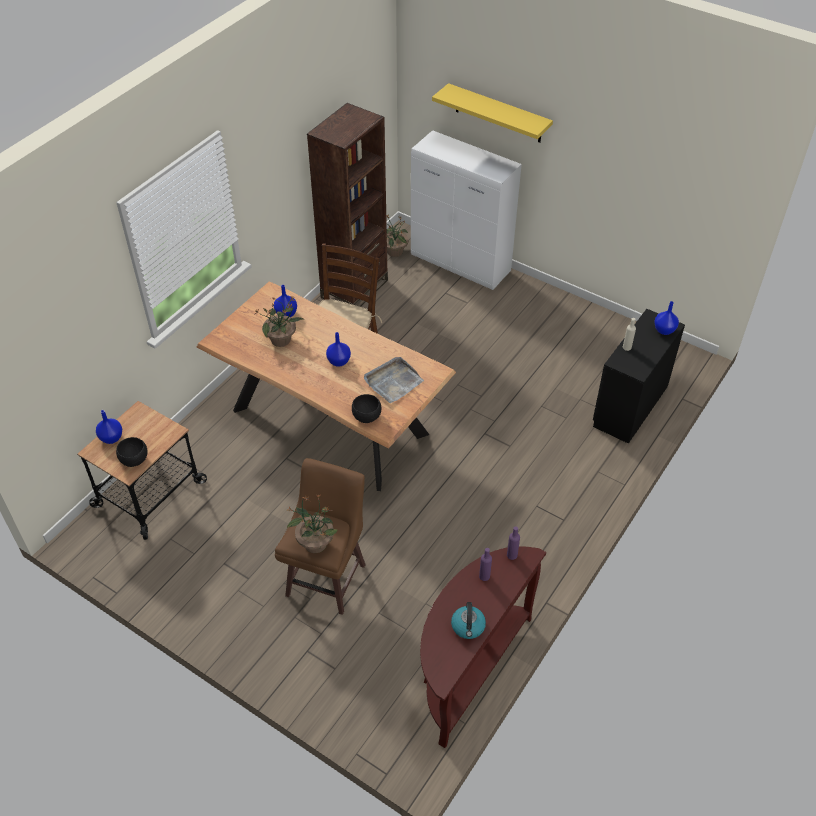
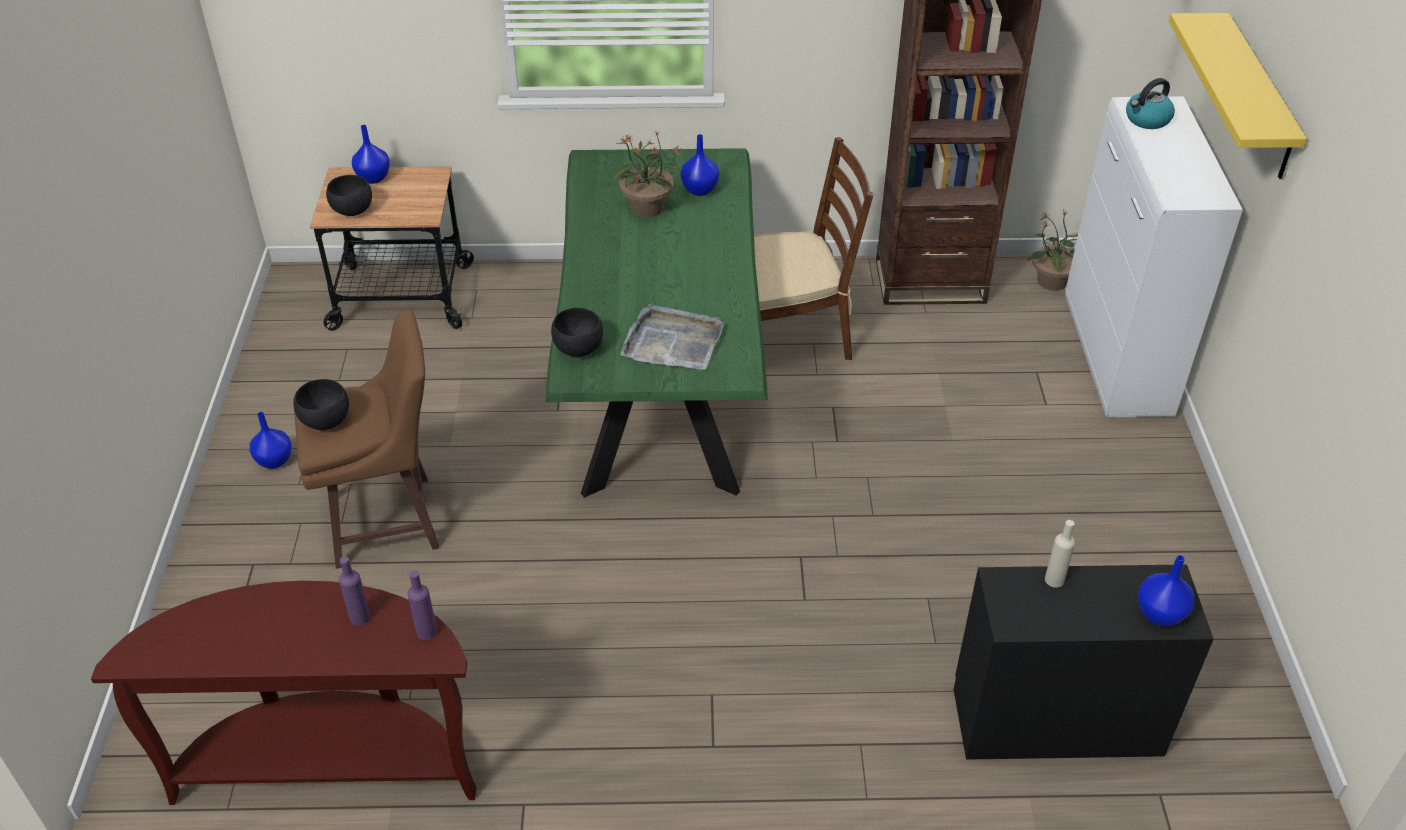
camera: 55 degrees right, 5 degrees down
(315, 543) = (326, 422): potted plant -> black bowl
(330, 422) = (661, 385): brown dining table -> green dining table
(339, 361) = (661, 274): blue vase -> blue vase (275, 460)
(468, 627) = (245, 644): kettle -> kettle (1147, 120)

